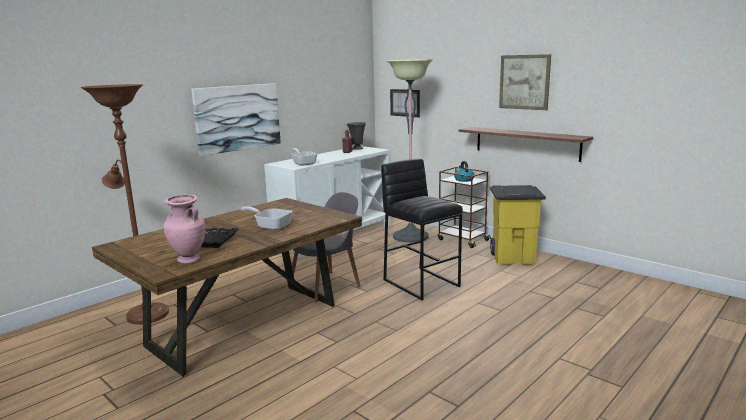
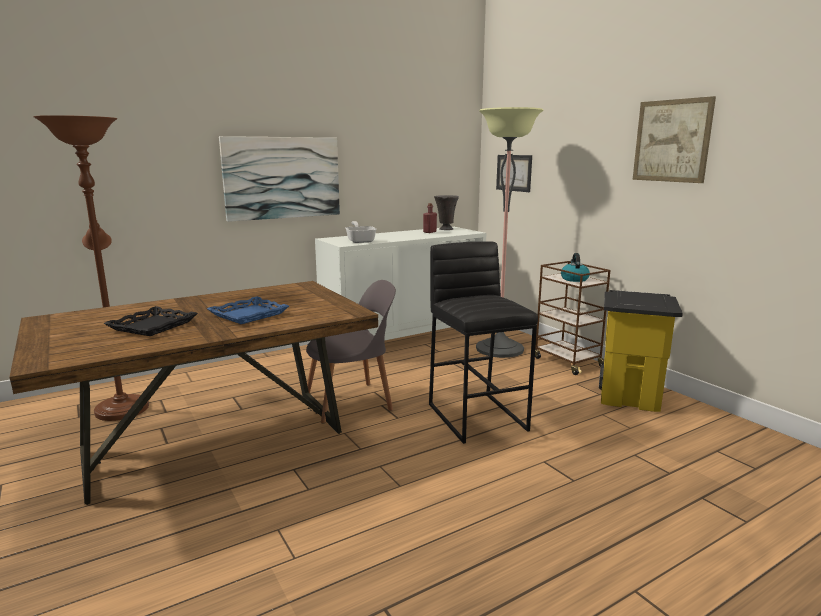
camera: 15 degrees right, 0 degrees up
(188, 260) = (91, 349): pink vase -> none
(270, 226) = (248, 314): frying pan -> blue tray
(526, 143) = (668, 232): shelf -> none

